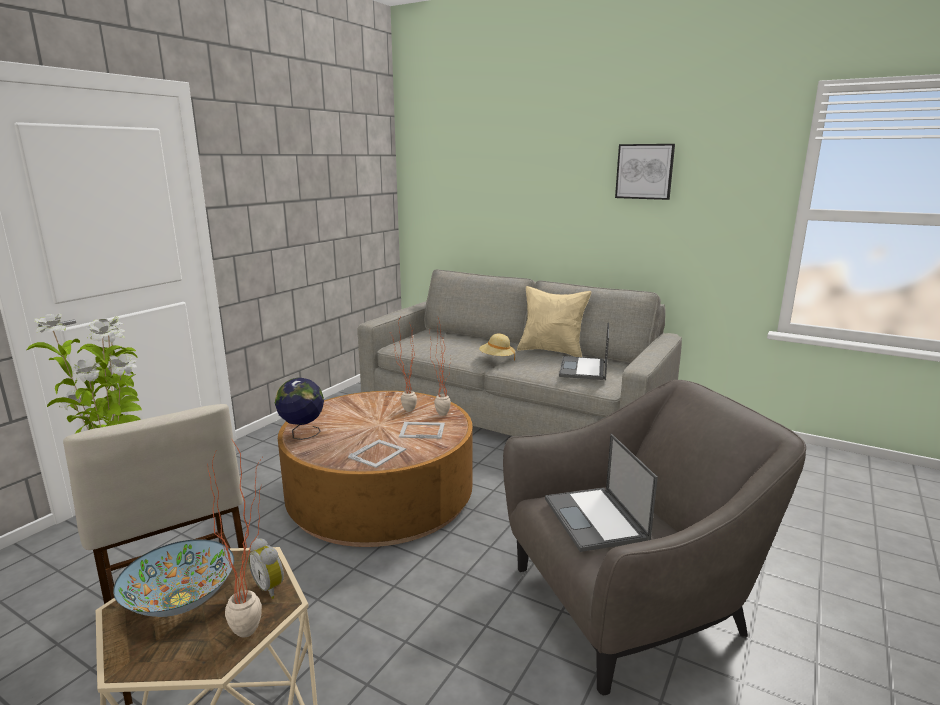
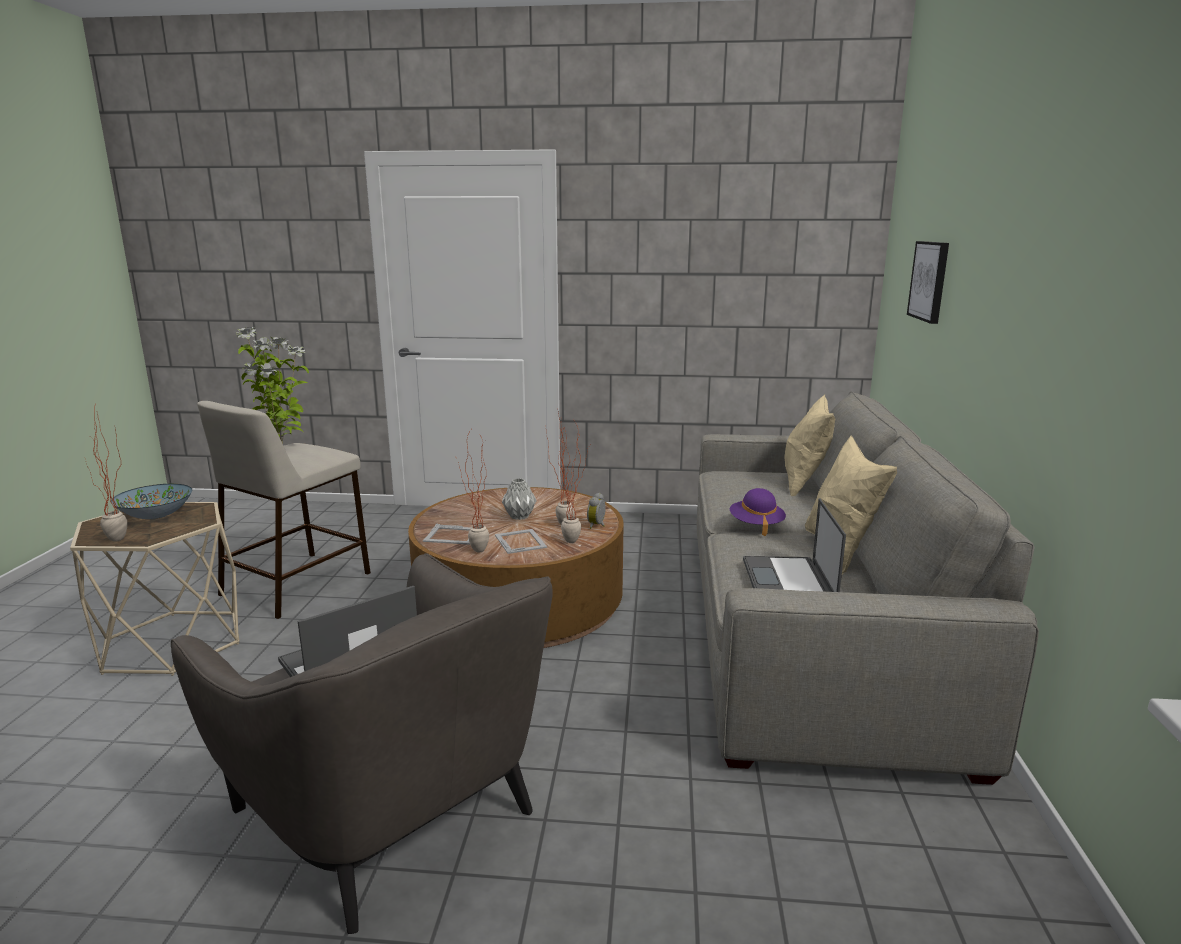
camera: 65 degrees right, 0 degrees up
(271, 587) = (166, 533): alarm clock -> alarm clock (597, 526)
(302, 434) = (470, 500): globe -> none
(370, 422) = (518, 517): none -> grey vase
(426, 450) = (475, 553): none -> potted plant
(448, 334) = (804, 484): none -> beige pillow
(497, 358) = (756, 525): beige hat -> purple hat
(583, 369) = (788, 581): laptop -> laptop turned 75 degrees counterclockwise
(644, 171) = (1069, 252): picture -> picture (930, 281)

